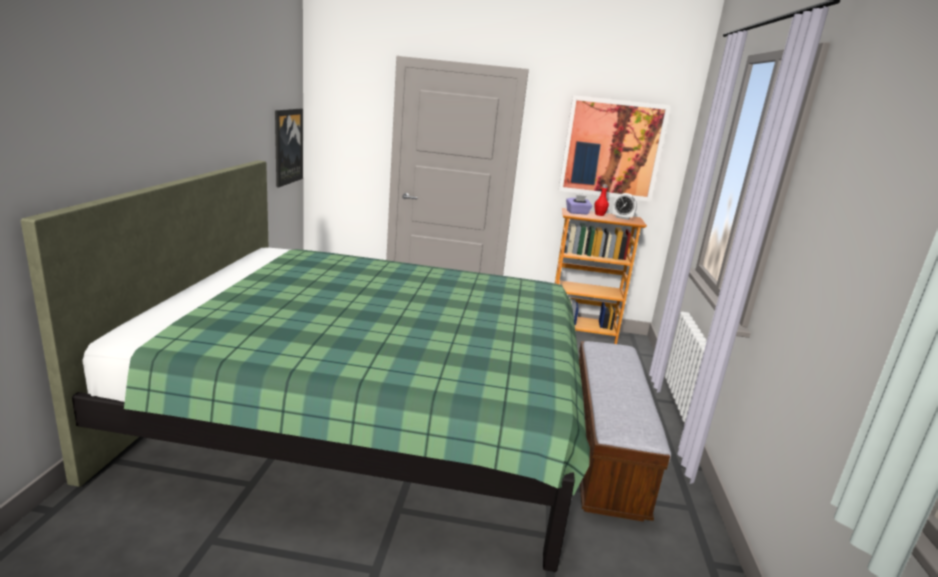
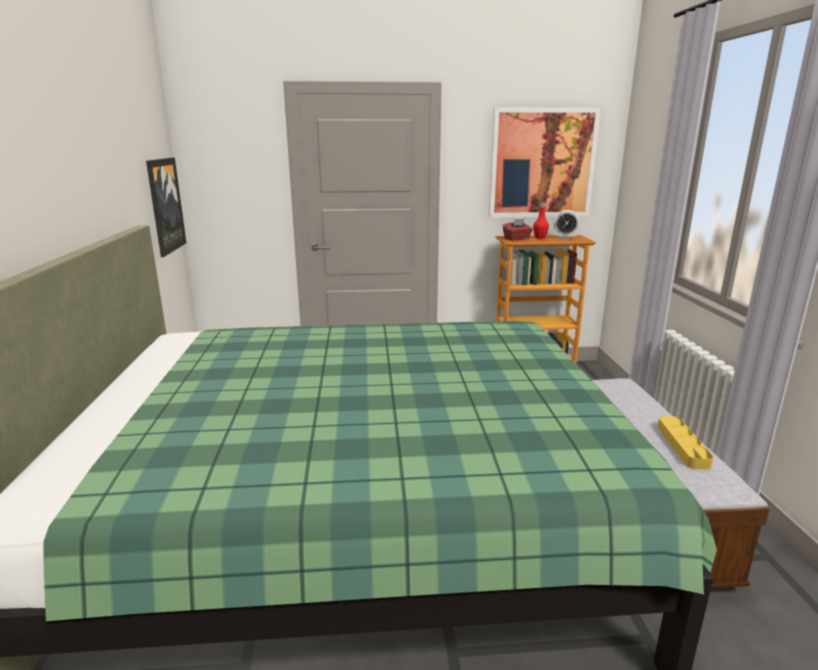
camera: 10 degrees left, 0 degrees up
(577, 213) = (517, 239): purple tissue box -> red tissue box
(632, 401) = (682, 445): none -> yellow tray

